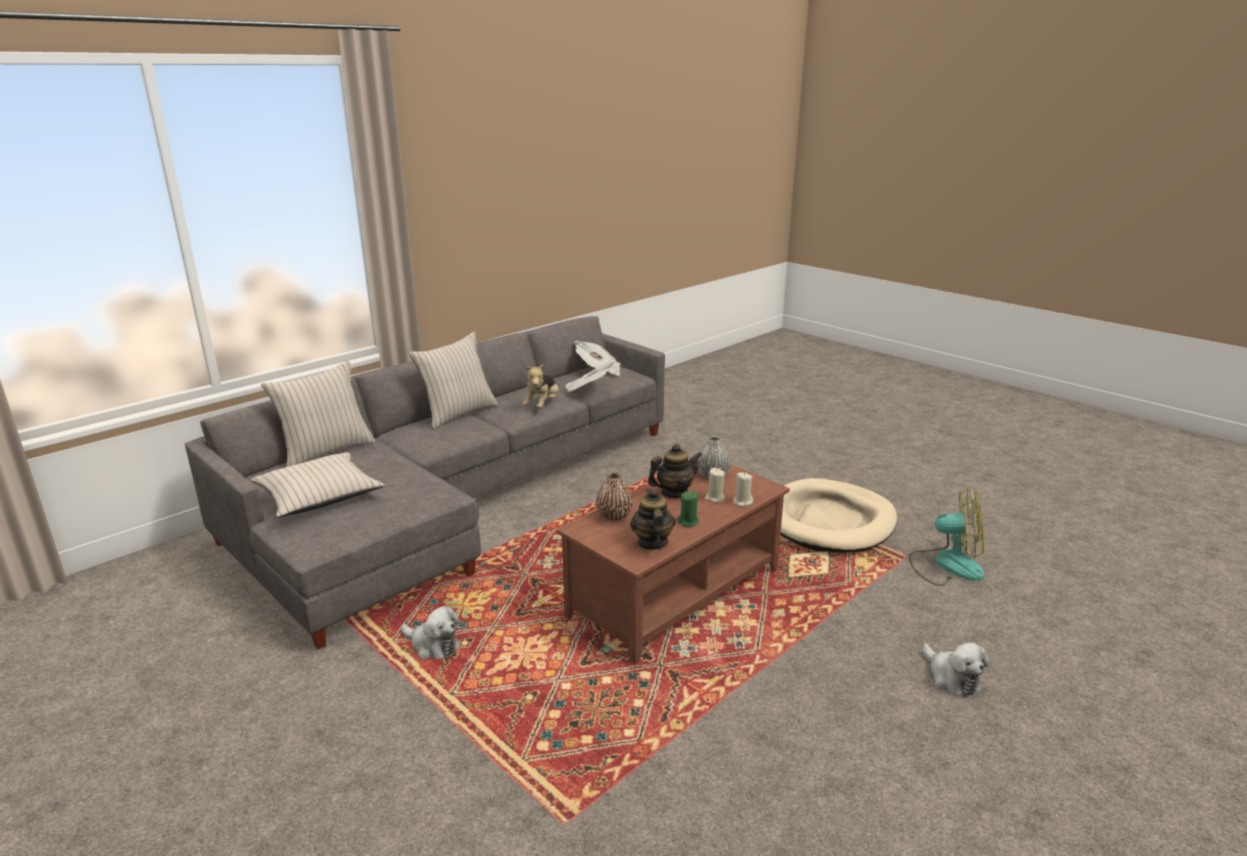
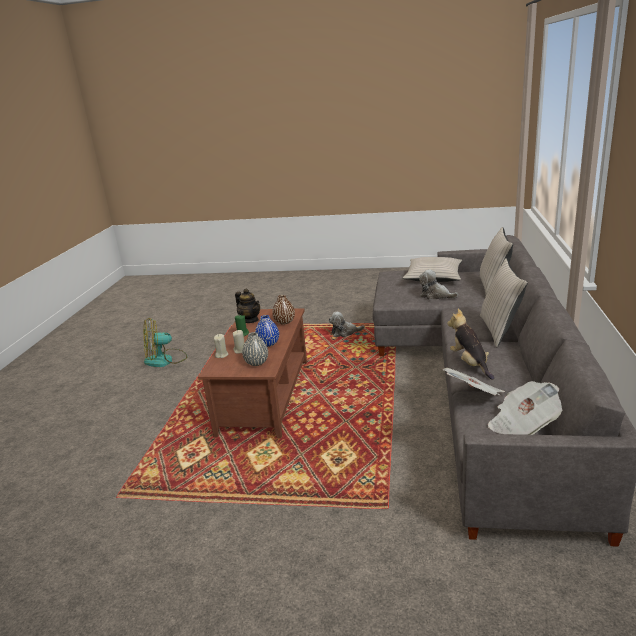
camera: 145 degrees right, 0 degrees up
(674, 493) = (268, 344): teapot -> blue vase
(829, 521) = (193, 503): beige dog bed -> none
(946, 565) = (81, 504): fan -> fan (165, 360)
(951, 677) = (87, 423): plush toy -> plush toy (435, 295)

